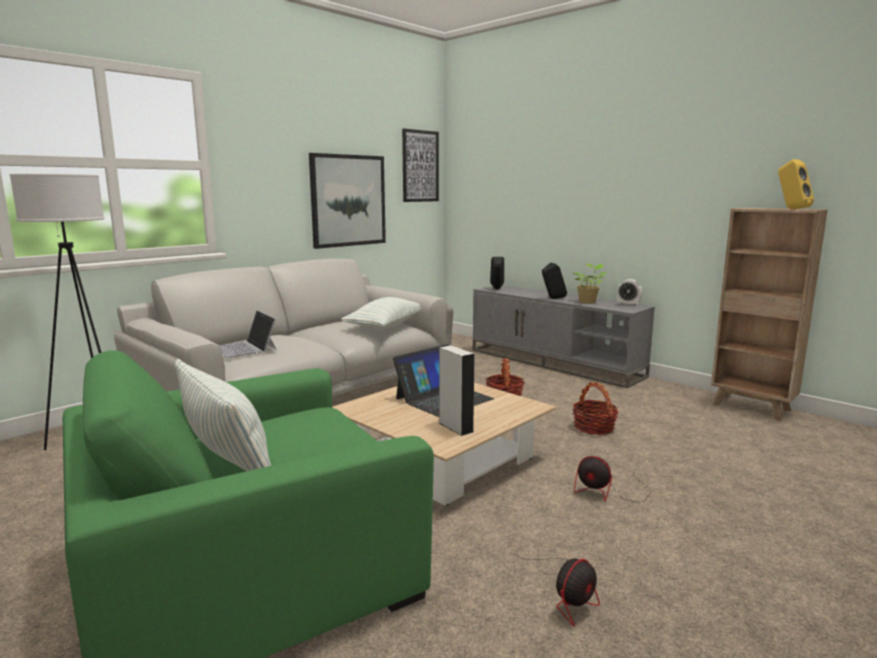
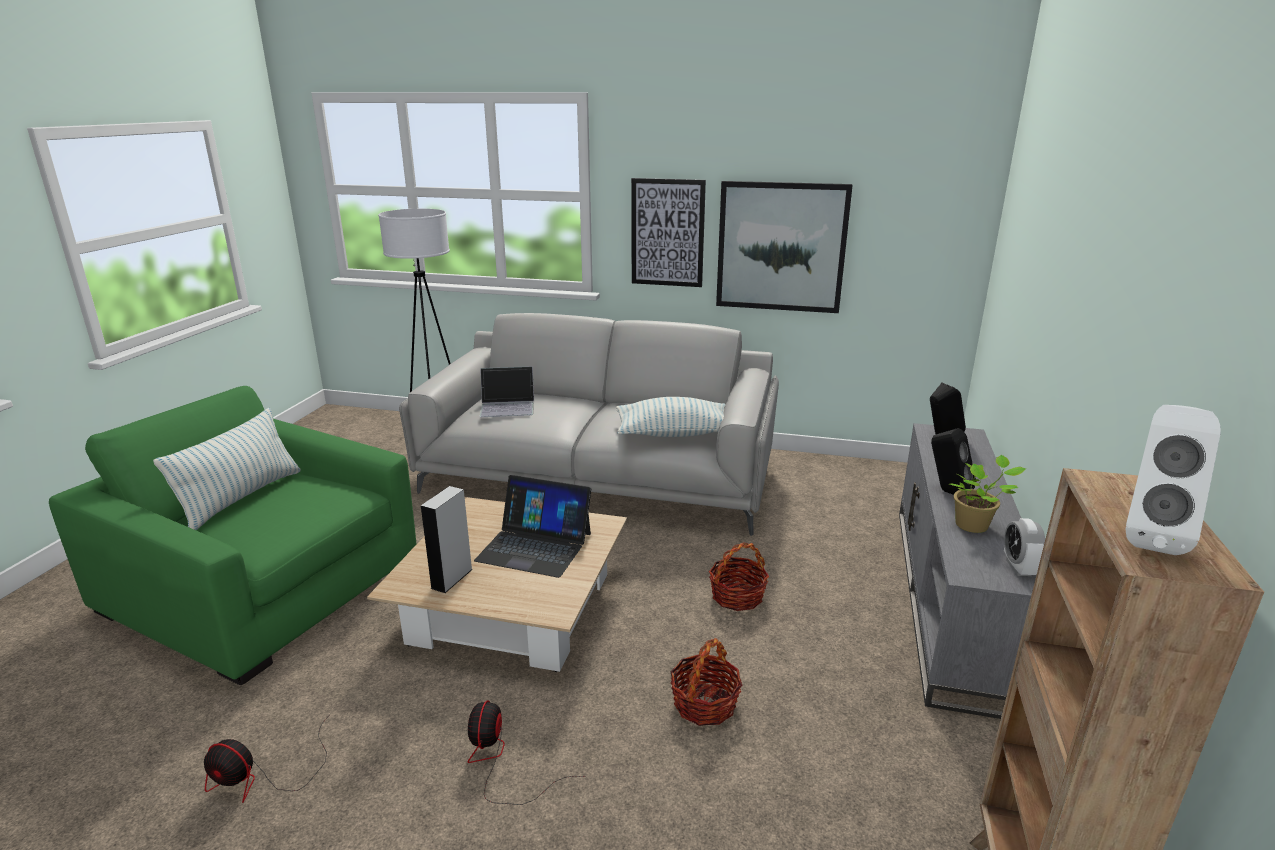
camera: 60 degrees right, 10 degrees up
(245, 348) = (508, 406): laptop -> laptop turned 120 degrees counterclockwise
(420, 166) = (939, 199): picture -> picture (667, 233)
(791, 209) = (1149, 537): yellow speaker -> white speaker

